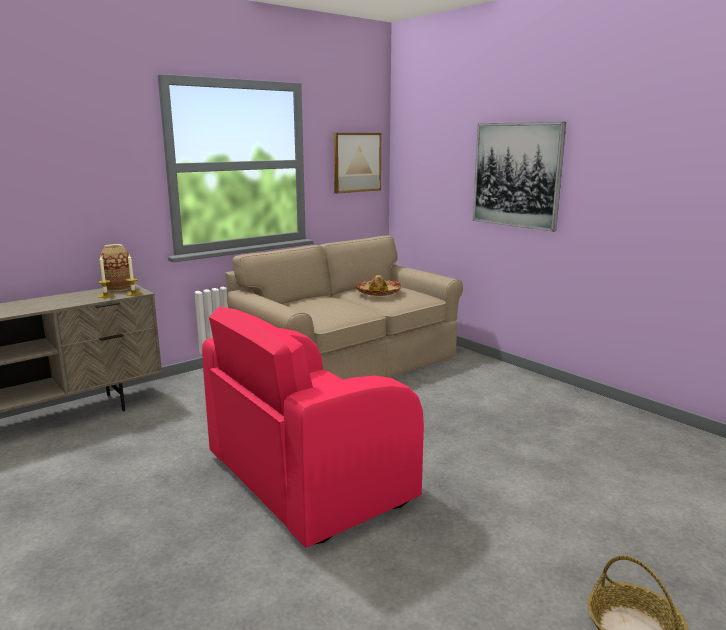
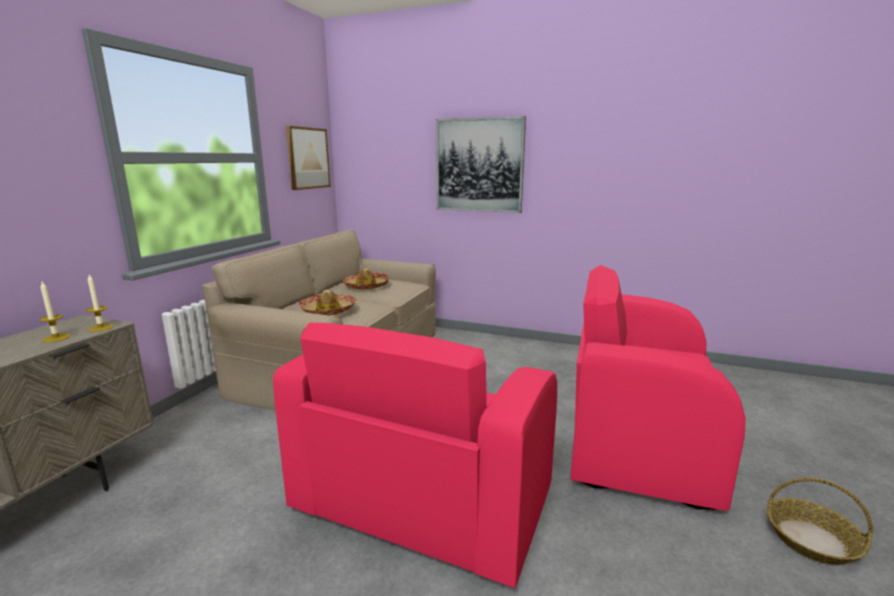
camera: 30 degrees left, 0 degrees up
(118, 288) = (65, 325): vase -> none
(317, 309) = (328, 310): none -> hat
(554, 497) = (636, 440): none -> pink armchair

